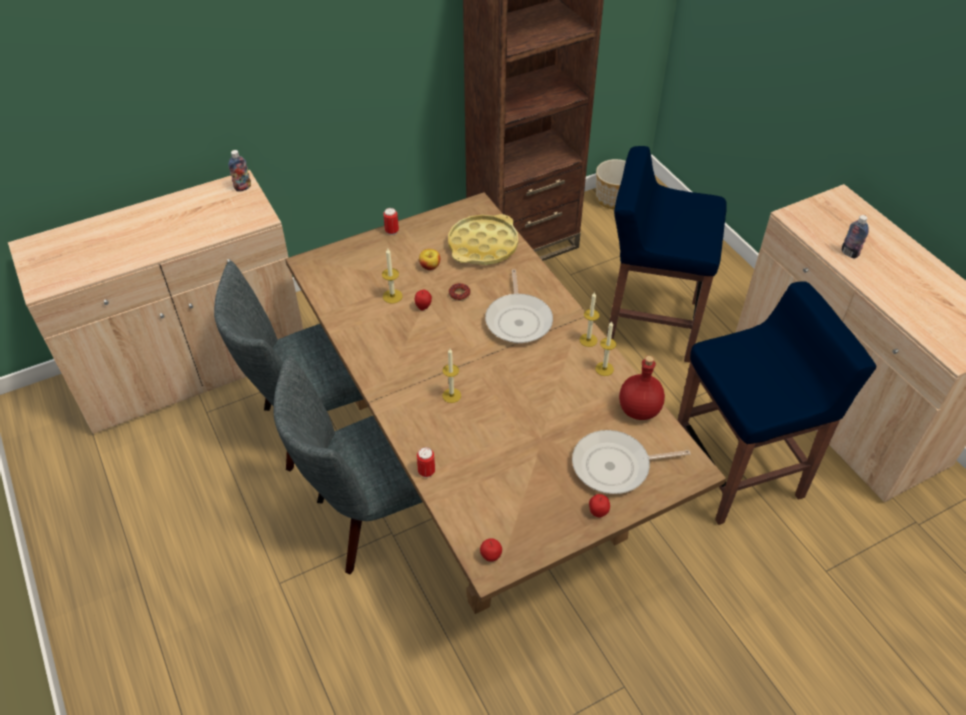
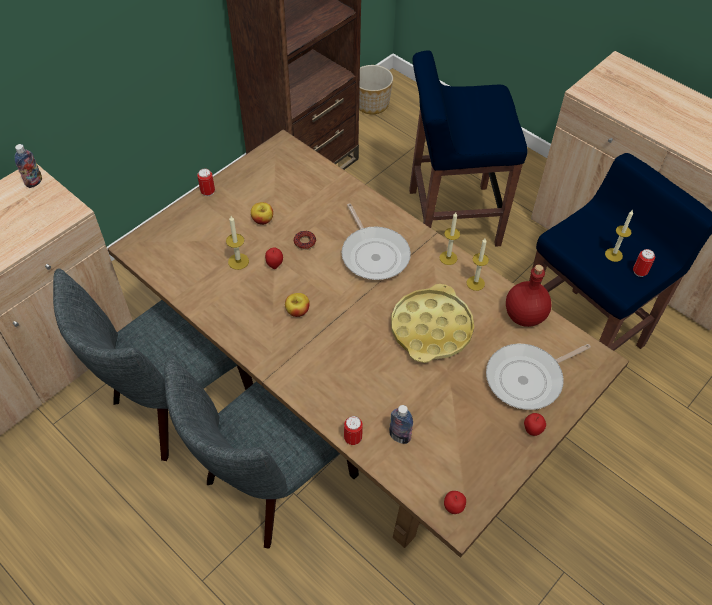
camera: 20 degrees left, 5 degrees up
(426, 351) = (297, 311): none -> apple
(451, 395) = (343, 351): candle -> candle (613, 255)
(483, 245) = (306, 185): yellow tray -> yellow tray (431, 328)
(781, 402) = (639, 272): none -> can
(849, 253) = (649, 116): bottle -> bottle (399, 436)

